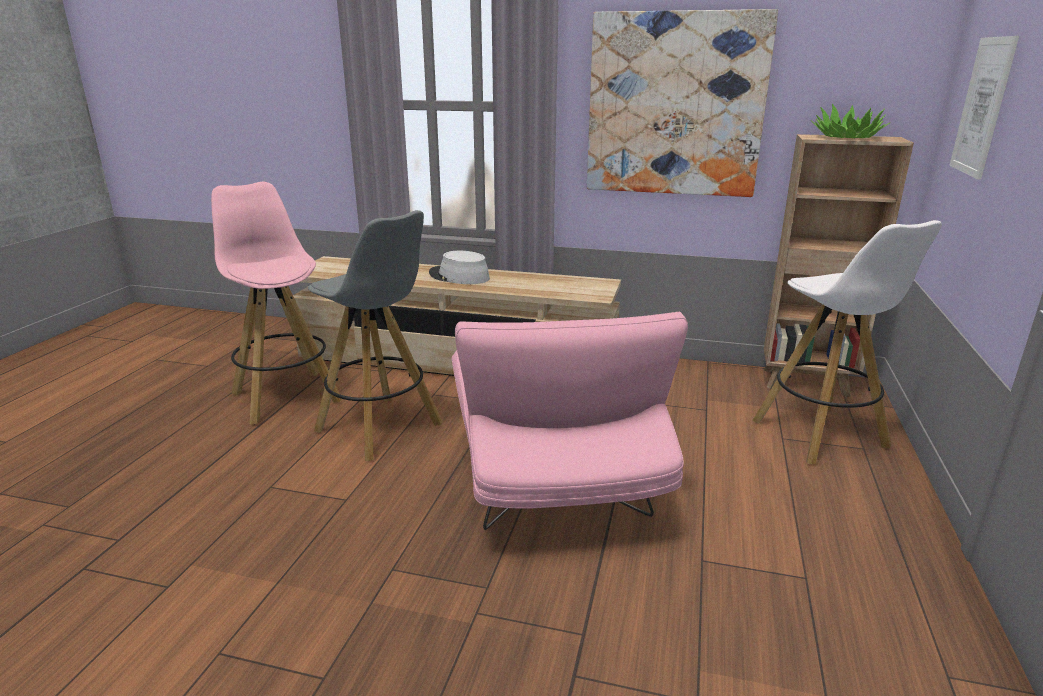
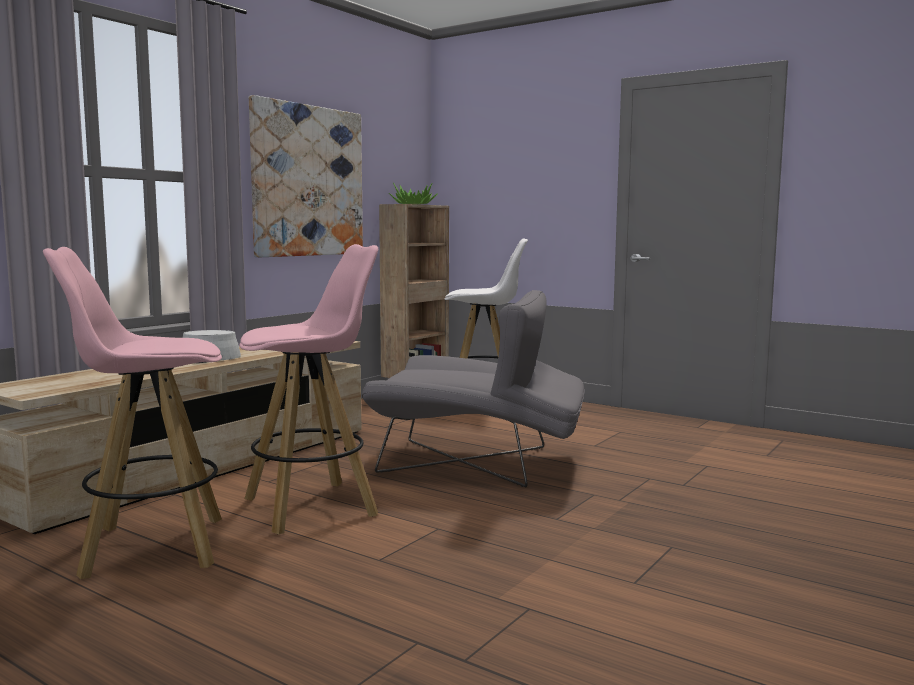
camera: 70 degrees left, 15 degrees down
(380, 428) = (312, 507): grey stool -> pink stool
(556, 482) = (479, 462): pink armchair -> grey armchair
(982, 107) = (492, 180): picture -> none

